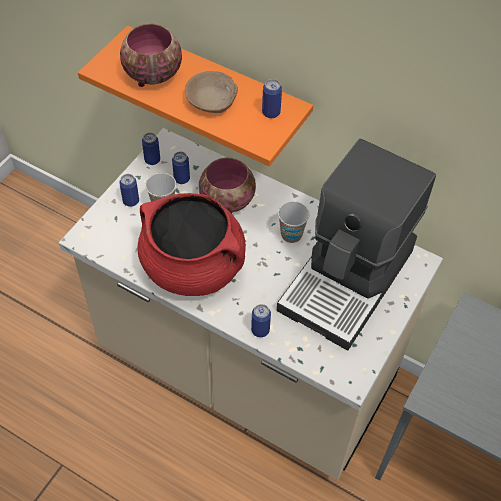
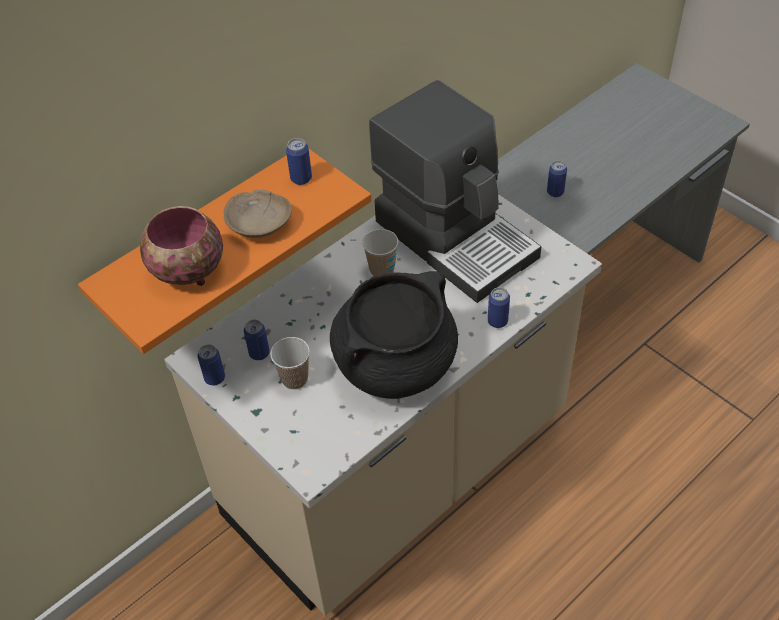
camera: 70 degrees left, 5 degrees down
(131, 201) = (272, 411): can -> can (555, 192)
(194, 267) = (395, 364): red cooking pot -> black cooking pot
(227, 200) = (310, 315): bowl -> none

